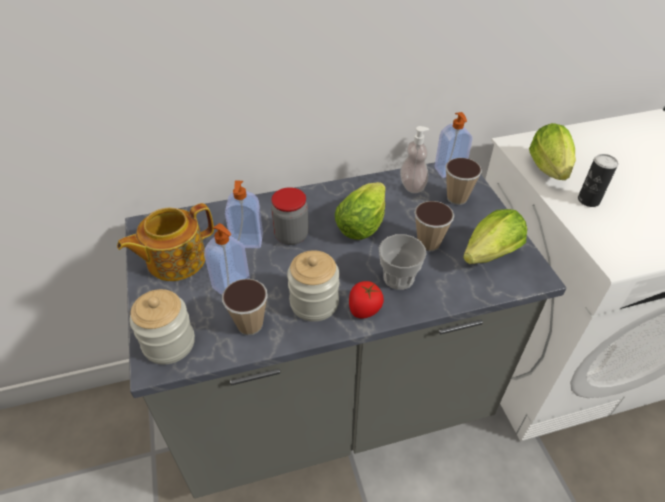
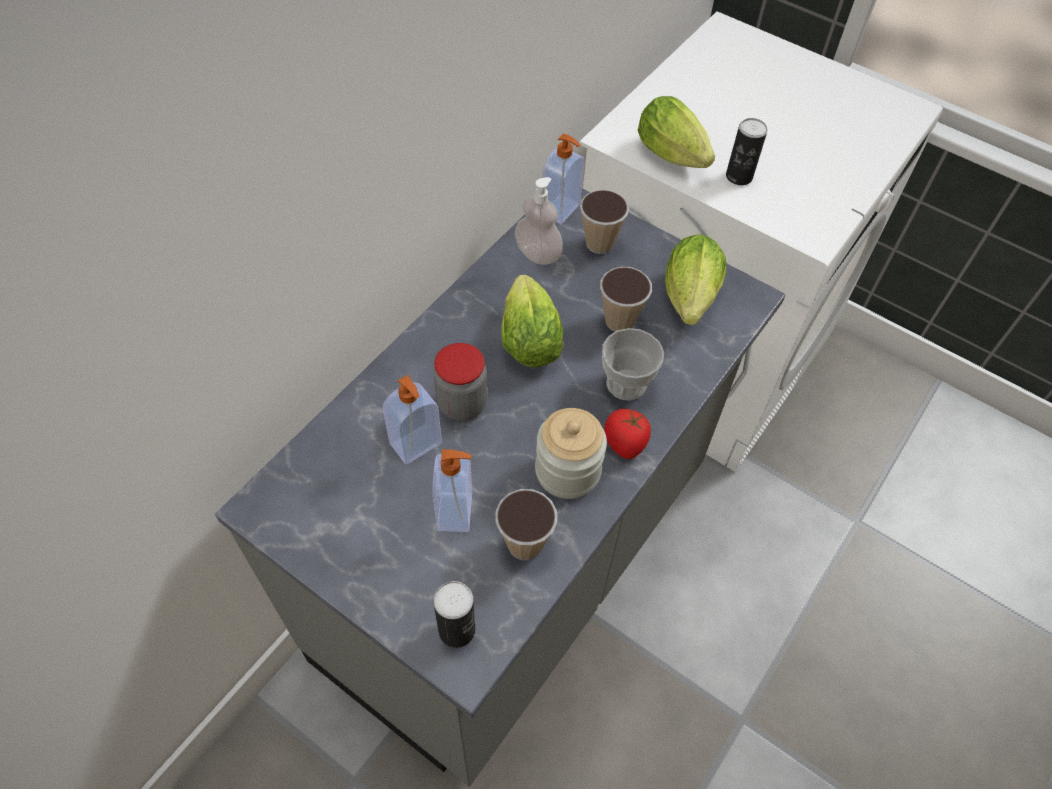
camera: 40 degrees left, 10 degrees up
(169, 343) = (457, 630): jar -> can
(175, 259) = (350, 526): teapot -> none

